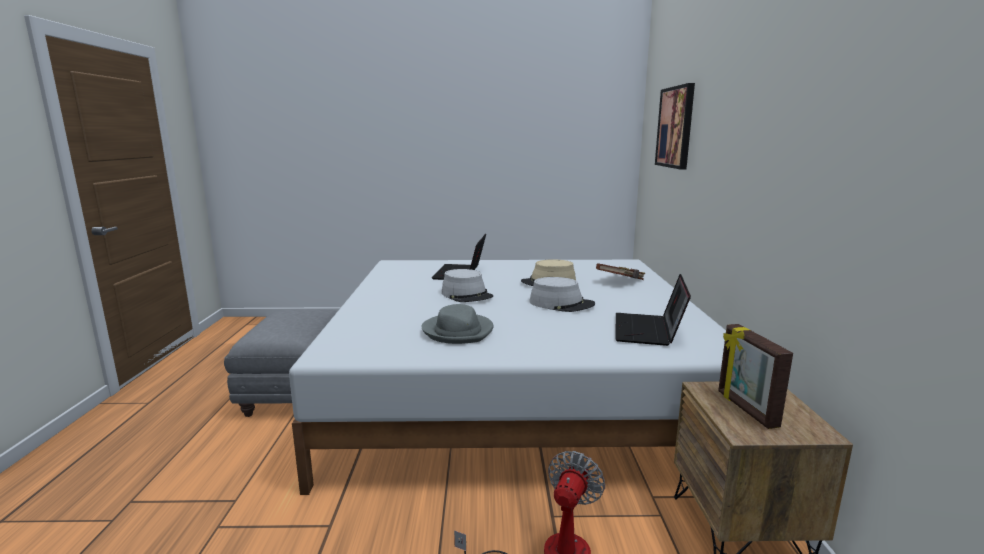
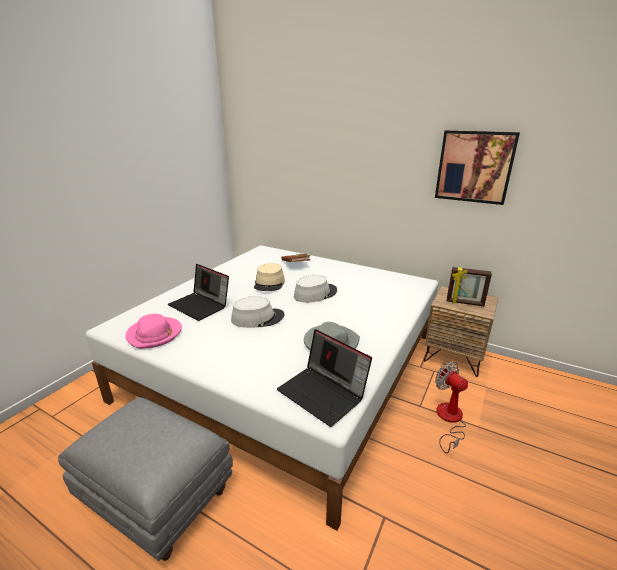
camera: 60 degrees left, 10 degrees up
(395, 274) = (155, 334): none -> pink hat
(648, 331) = (381, 287): laptop -> laptop (324, 393)
(675, 127) = (289, 152): picture -> picture (474, 167)

